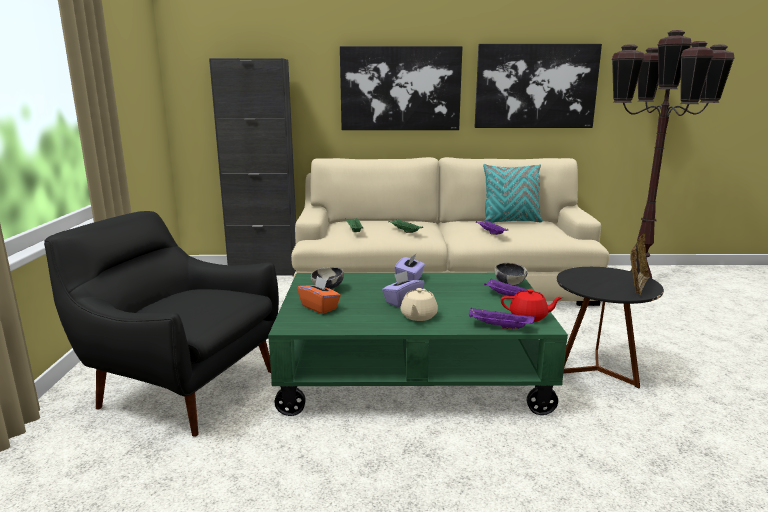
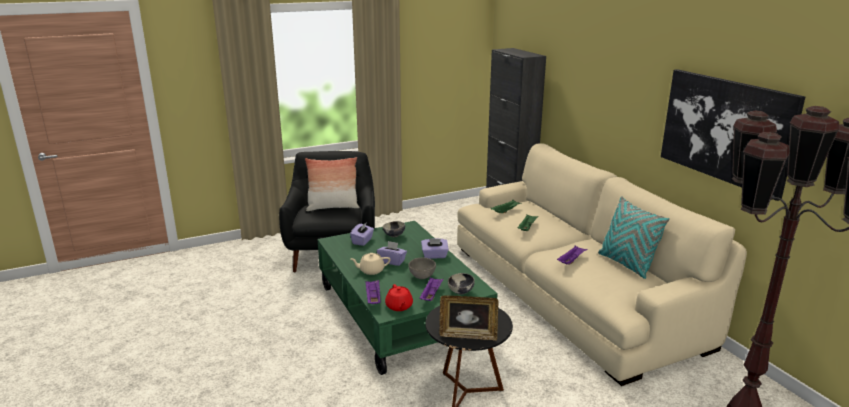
camera: 65 degrees right, 5 degrees up
(191, 299) = (333, 207): none -> pillow
(319, 307) = (362, 241): orange tissue box -> purple tissue box
(400, 89) = (613, 99): picture -> none
(458, 294) = (421, 276): none -> grey bowl

